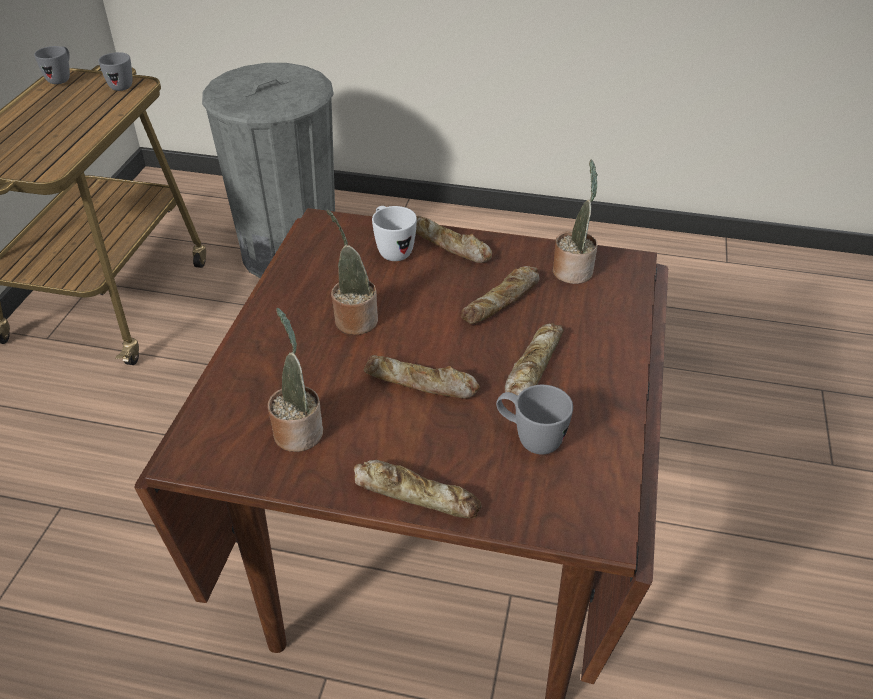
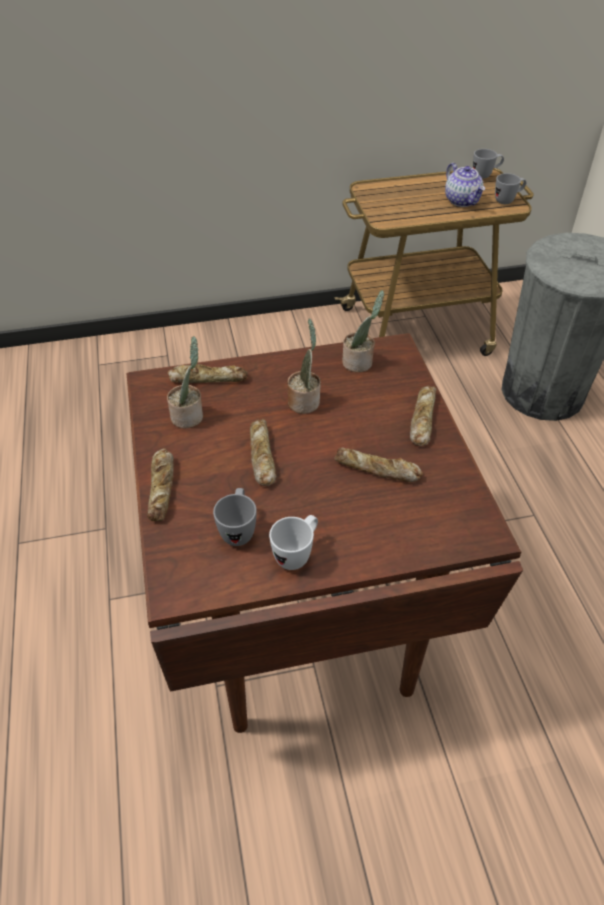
camera: 65 degrees right, 5 degrees up
(84, 109) = (462, 201): none -> teapot
(392, 250) = (392, 391): white mug -> white mug (297, 554)
(532, 367) = (313, 509): bread -> bread (208, 378)
(573, 270) = (448, 501): potted plant -> potted plant (359, 362)

